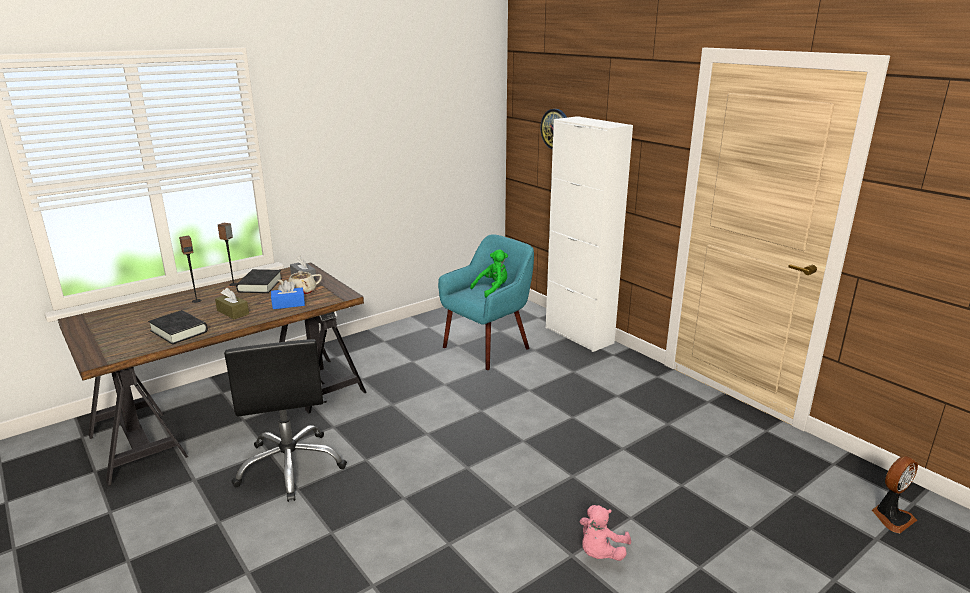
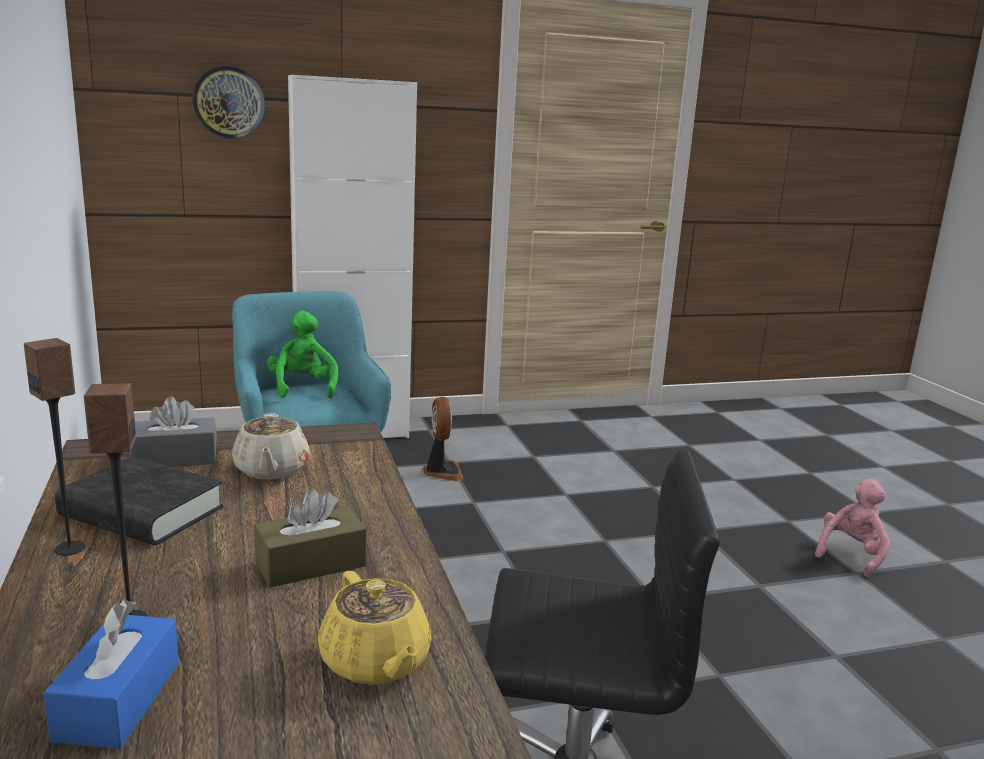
camera: 70 degrees left, 5 degrees down
(179, 331) = (376, 662): black book -> yellow teapot
(288, 304) = (337, 491): blue tissue box -> blue tissue box (118, 700)
(600, 553) = (851, 555): pink plush toy -> pink plush toy turned 105 degrees counterclockwise
(891, 517) = (798, 420): fan -> fan (442, 472)

